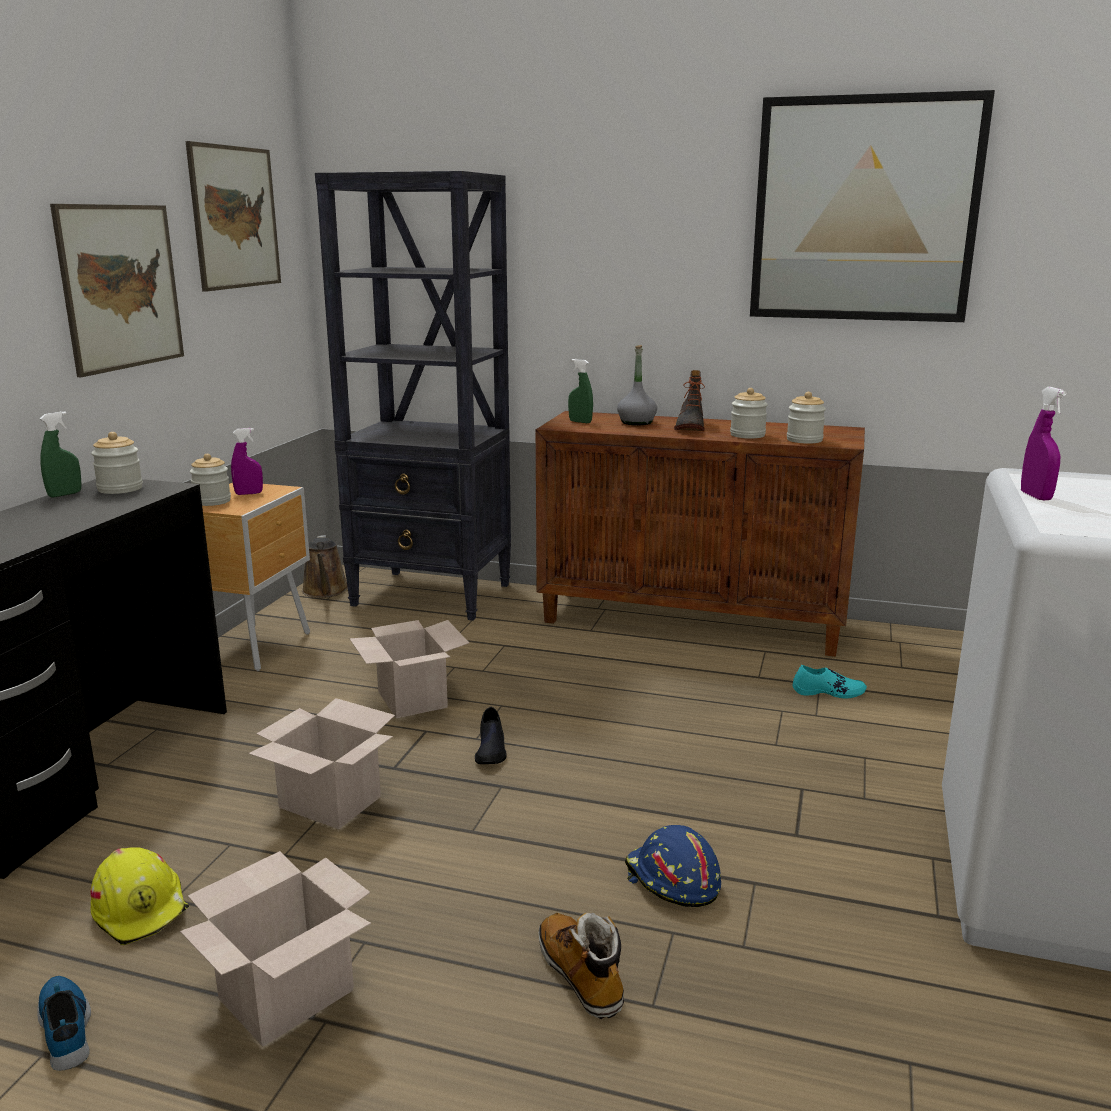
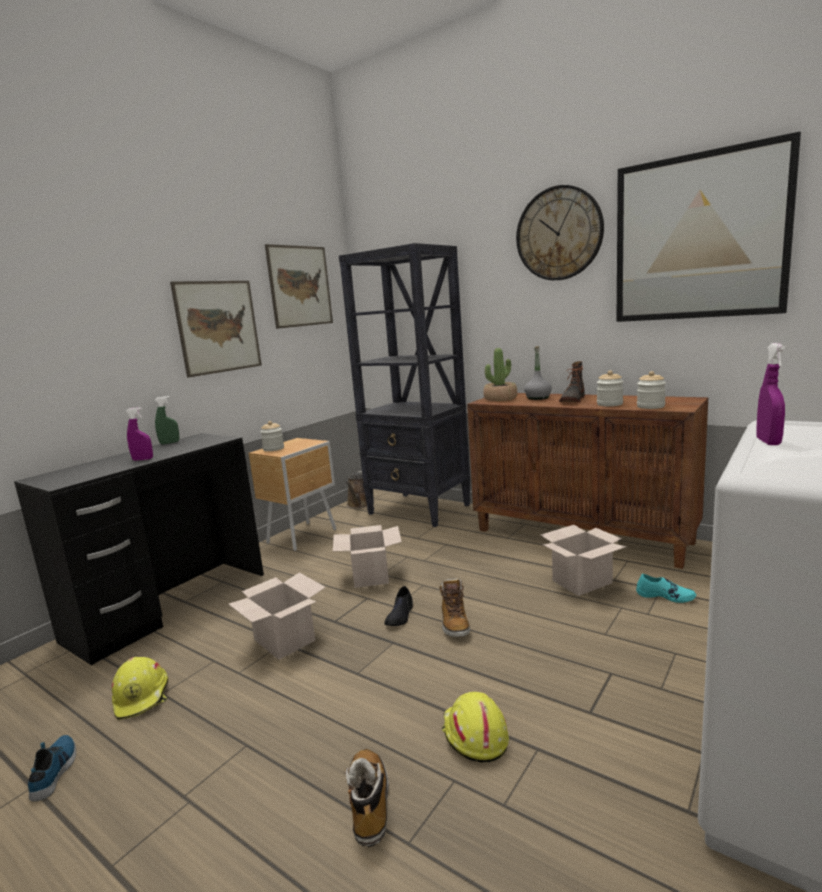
camera: 20 degrees right, 5 degrees down
(120, 489) = (199, 440): jar -> none
(249, 493) = (296, 444): purple spray bottle -> purple spray bottle (143, 459)
(288, 992) = (181, 773): cardboard box -> cardboard box (582, 581)
(575, 752) = (454, 623): none -> boot
(580, 422) = (500, 398): green spray bottle -> potted plant
(671, 178) = (559, 234): none -> wall clock
(671, 881) = (473, 736): blue hard hat -> yellow hard hat

